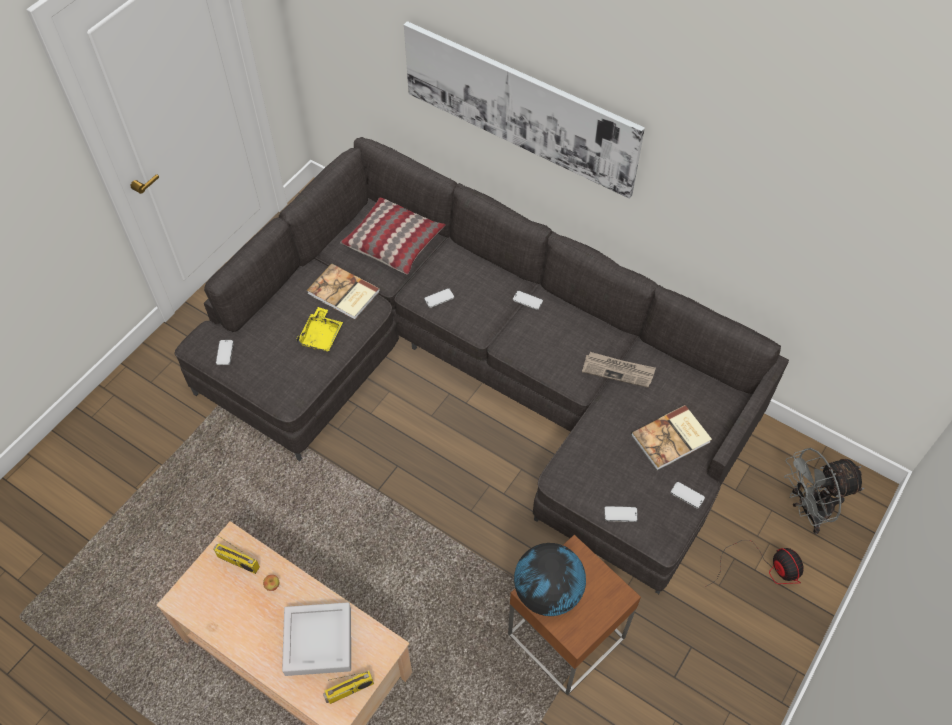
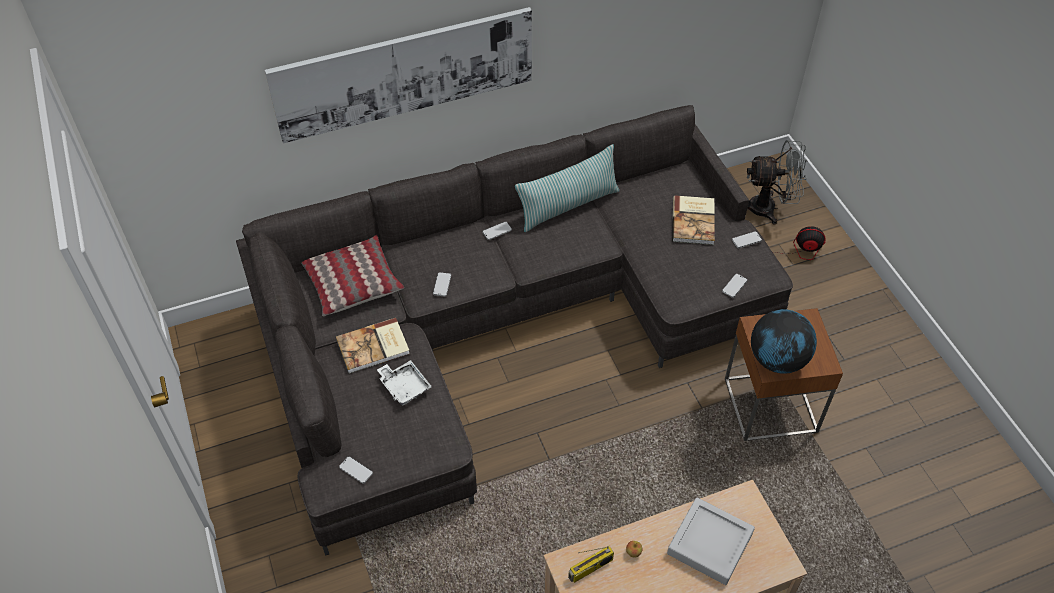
camera: 55 degrees left, 5 degrees down
(321, 335) = (404, 386): yellow tray -> white tray
(349, 691) = (769, 544): radio -> none
(601, 333) = (568, 206): none -> pillow
(618, 370) = (610, 216): newspaper -> none
(808, 510) = (769, 208): grey fan -> grey fan turned 105 degrees counterclockwise

